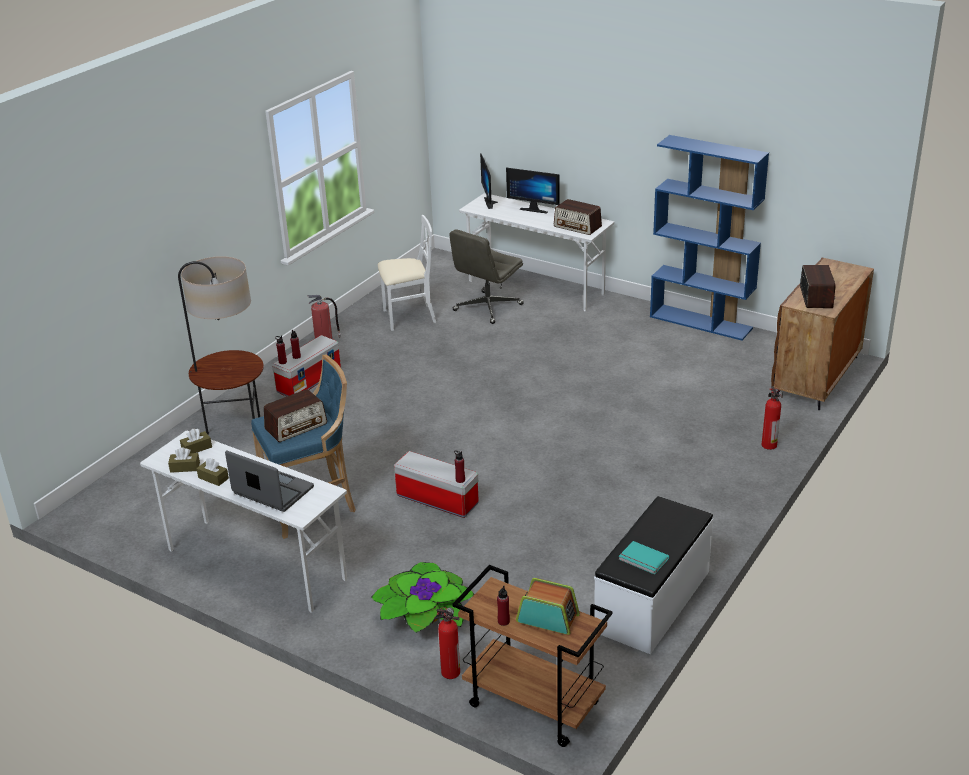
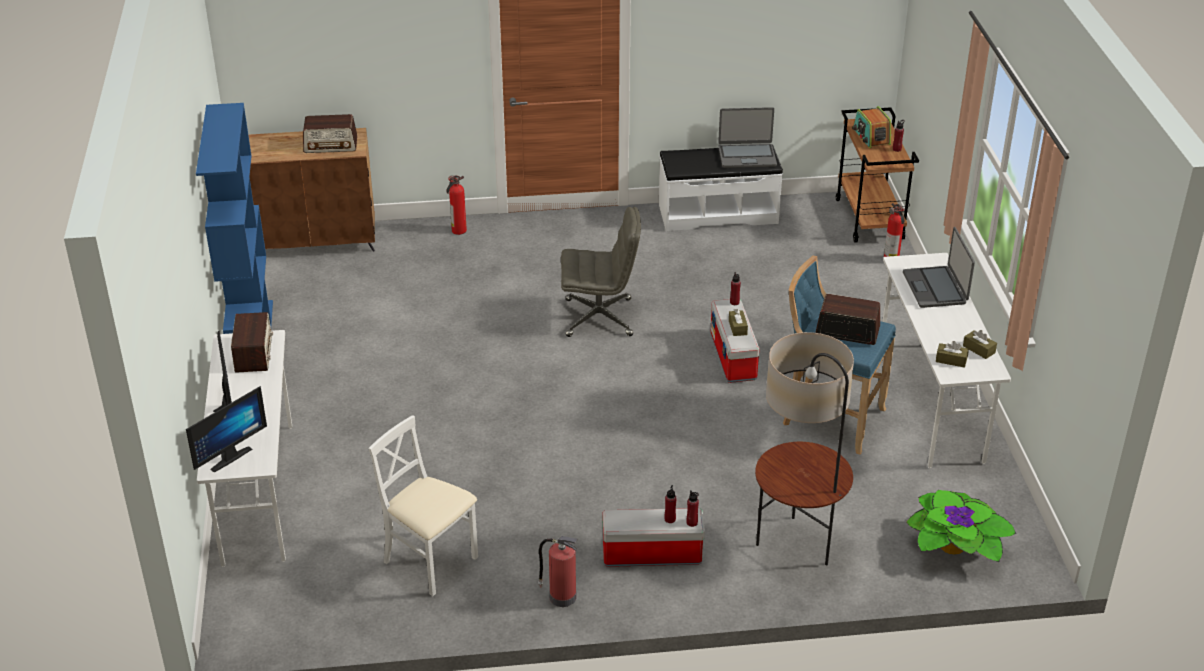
camera: 130 degrees left, 5 degrees up
(213, 478) = (967, 326): brown tissue box -> brown tissue box (737, 327)
(425, 616) = (861, 294): potted plant -> potted plant (955, 545)
(487, 308) = (348, 506): grey office chair -> grey office chair (600, 317)
(643, 560) = (747, 156): turquoise book -> laptop
(816, 297) = (331, 145): radio -> radio turned 150 degrees counterclockwise

